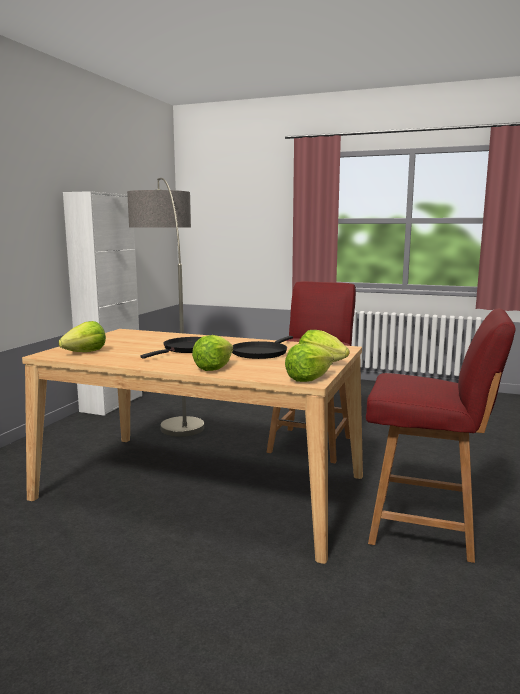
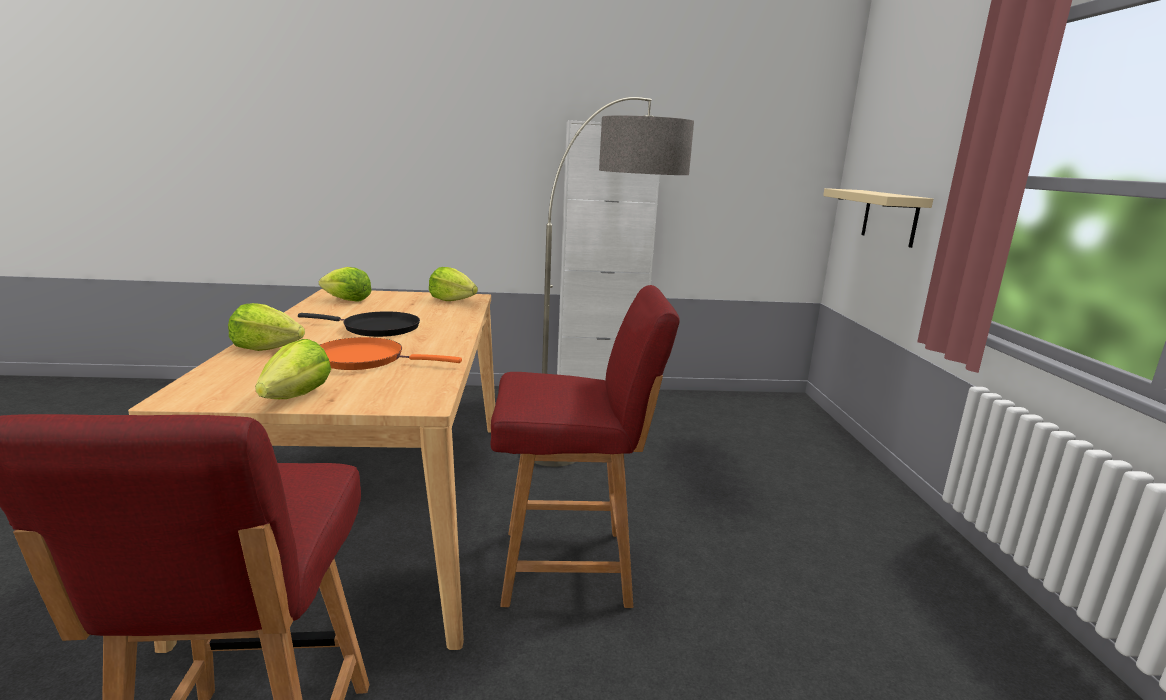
camera: 65 degrees right, 5 degrees up
(236, 244) = (890, 217): none -> beige shelf
(261, 353) = (365, 359): black frying pan -> orange frying pan
(308, 379) = (189, 396): lettuce -> lettuce (452, 300)

